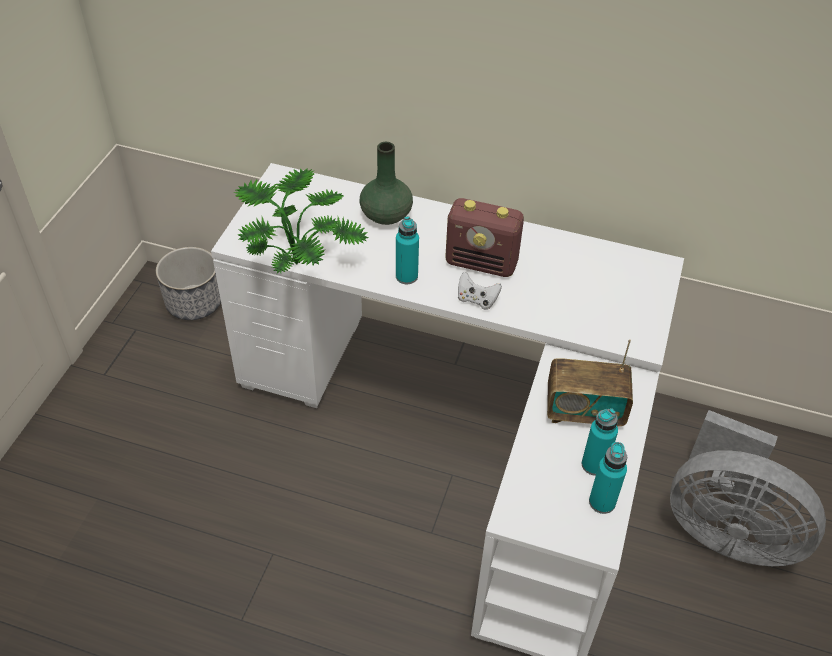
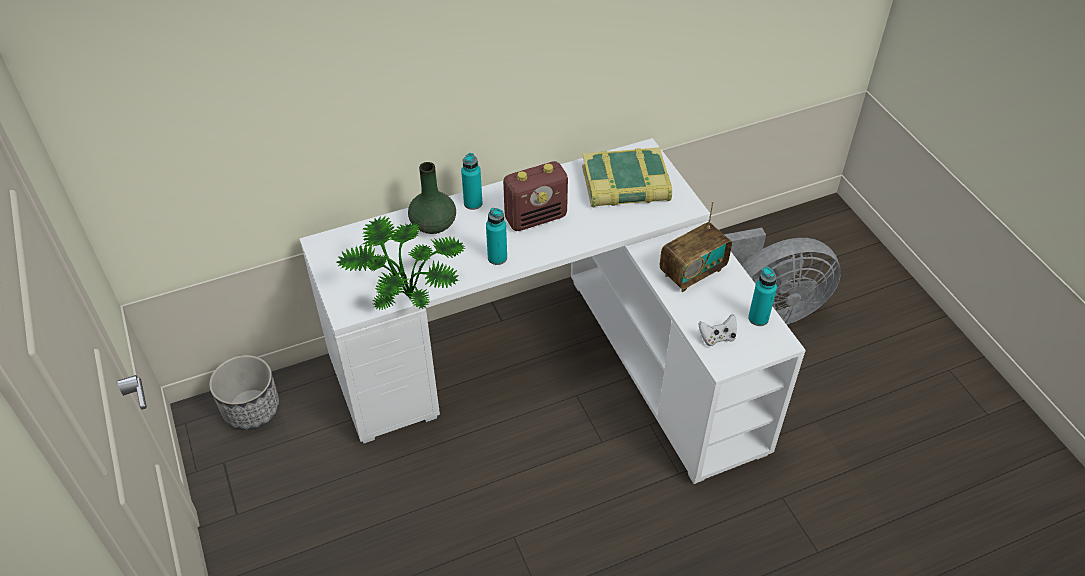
camera: 40 degrees left, 0 degrees up
(476, 300) = (560, 244): white game controller -> white game controller (717, 337)
(594, 465) = (731, 300): turquoise bottle -> turquoise bottle (473, 203)
(603, 286) = (625, 185): none -> book

